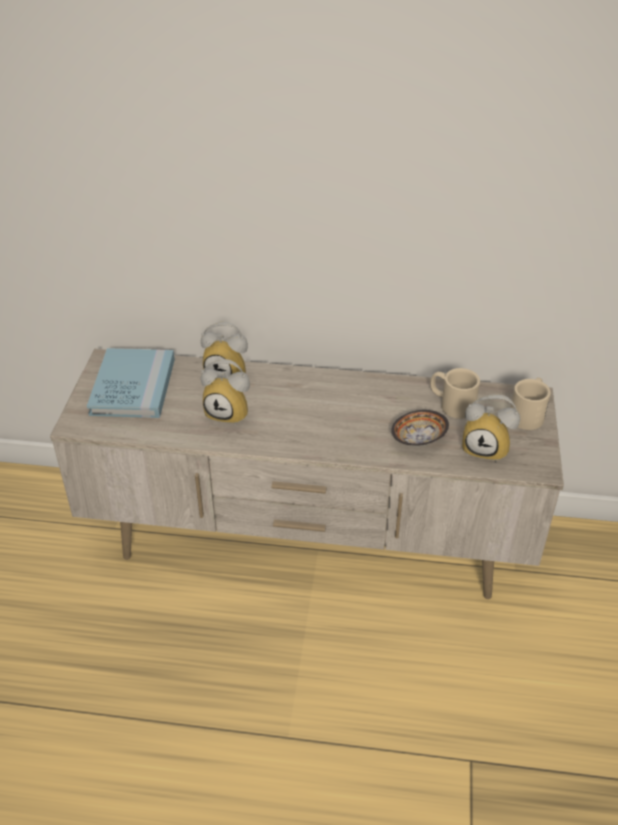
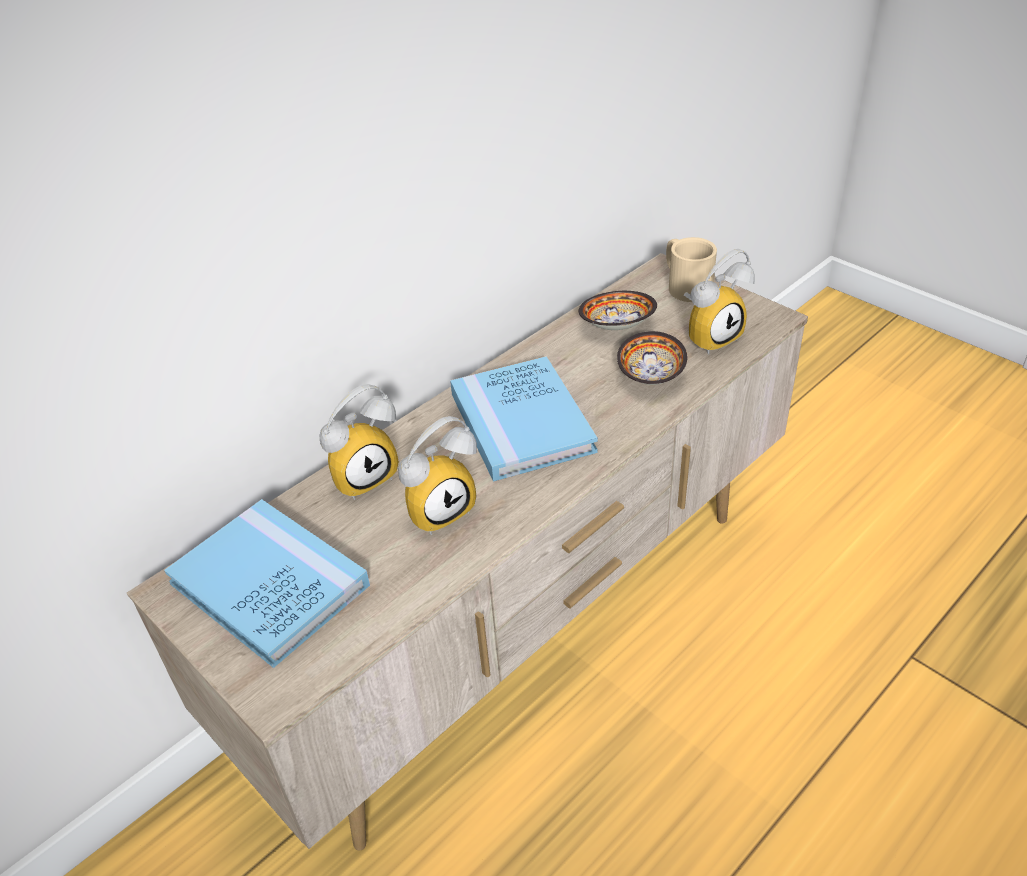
camera: 50 degrees left, 0 degrees up
(323, 408) = (521, 422): none -> blue book
(451, 404) = (617, 325): beige mug -> bowl

